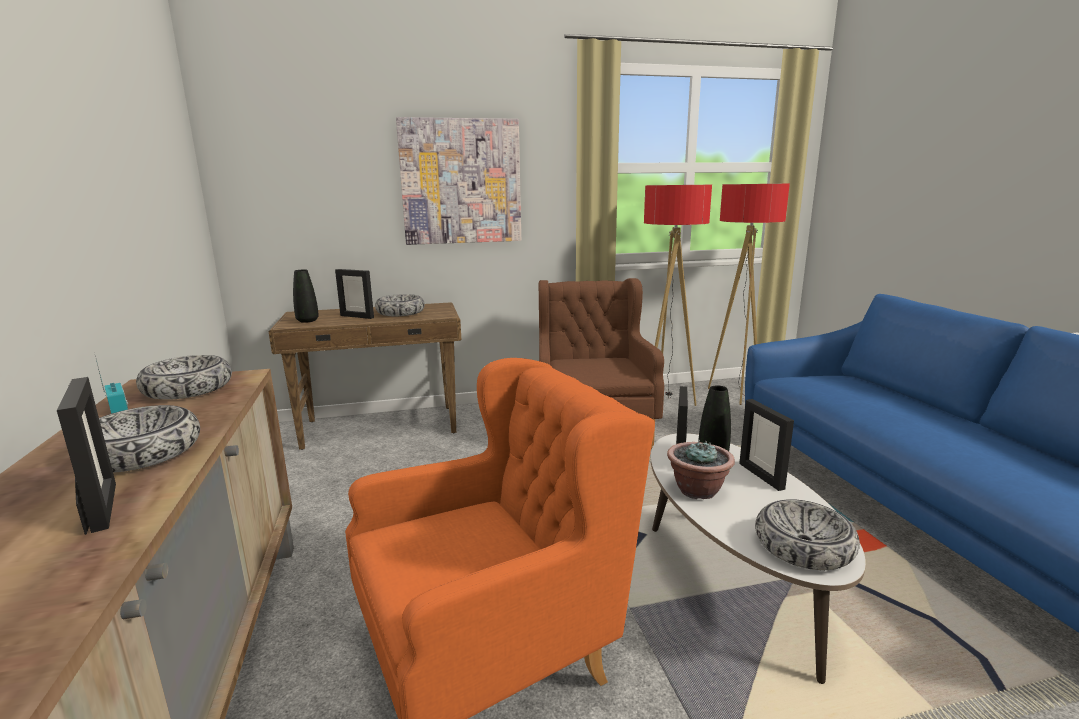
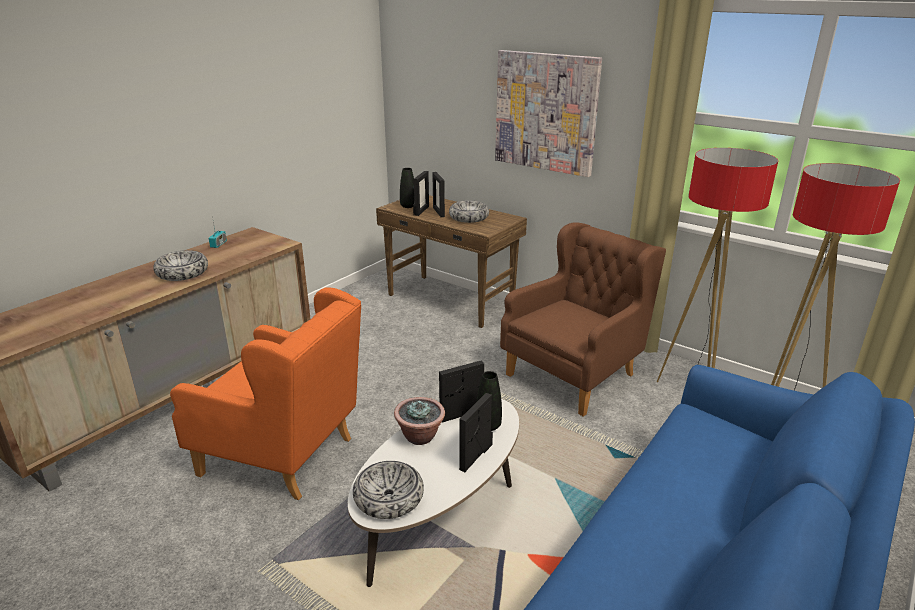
camera: 50 degrees right, 10 degrees up
(101, 507) = (138, 291): picture frame -> picture frame (421, 210)
(188, 389) = (254, 243): bowl -> none

